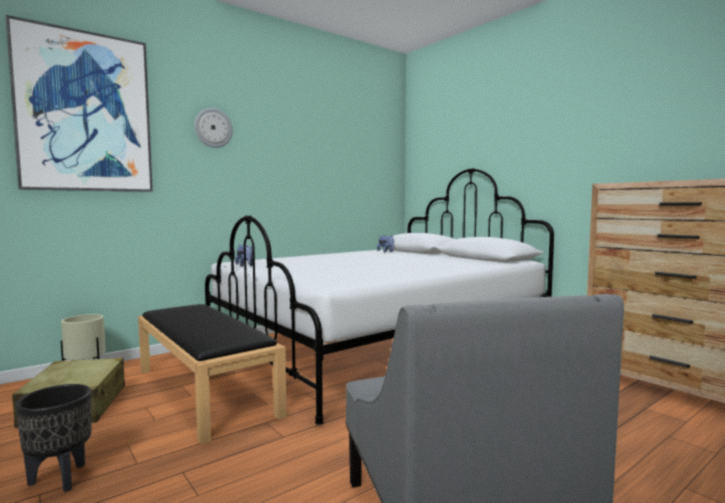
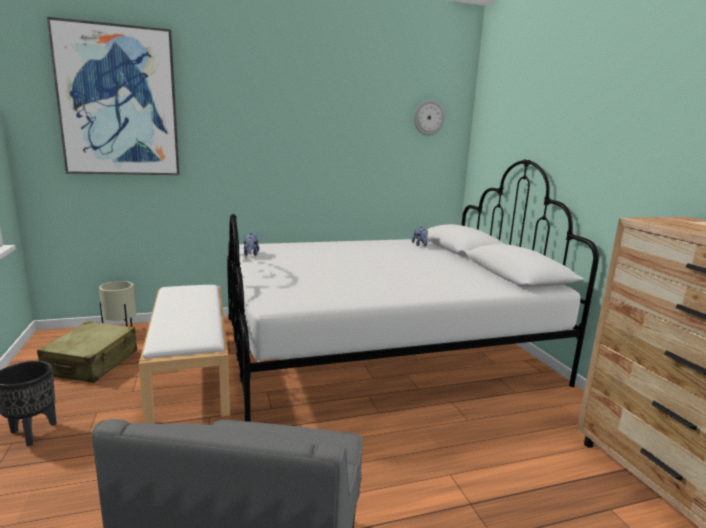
camera: 20 degrees right, 10 degrees up
(206, 391) = (191, 369): black bench -> white bench
(213, 128) = (241, 110): wall clock -> wall clock (428, 118)

